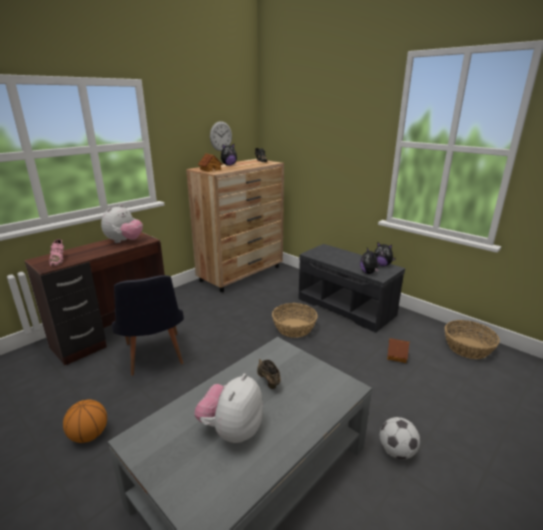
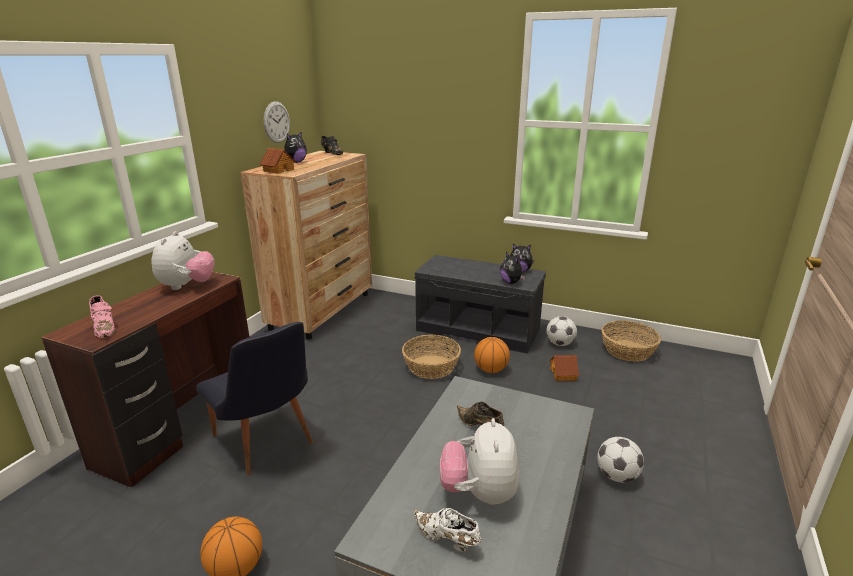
camera: 20 degrees left, 0 degrees up
(184, 458) = (447, 539): none -> white shoe
(338, 339) = (491, 370): none -> basketball
(408, 330) = (560, 344): none -> football

